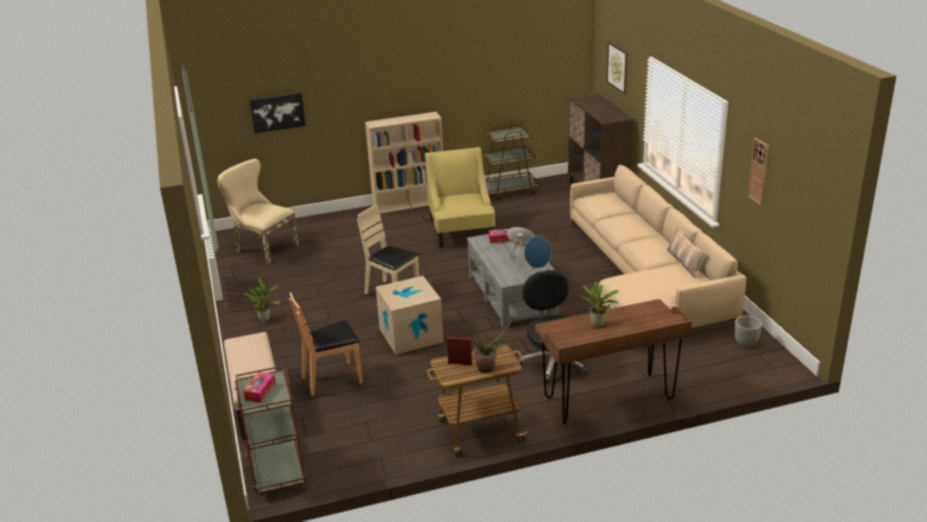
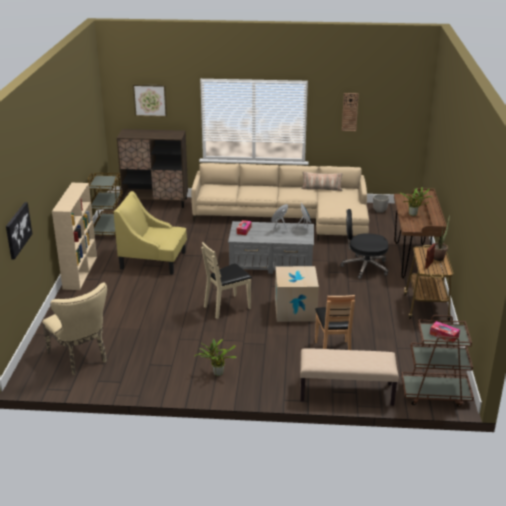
camera: 70 degrees left, 0 degrees up
(262, 248) = (81, 358): beige chair -> beige chair turned 90 degrees counterclockwise

